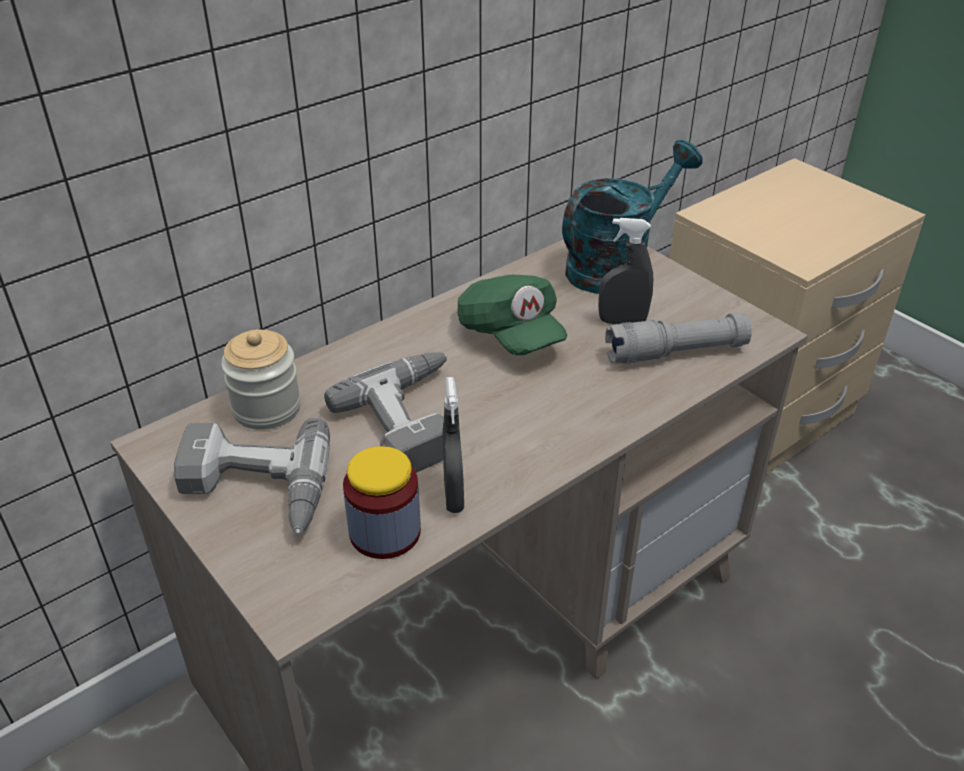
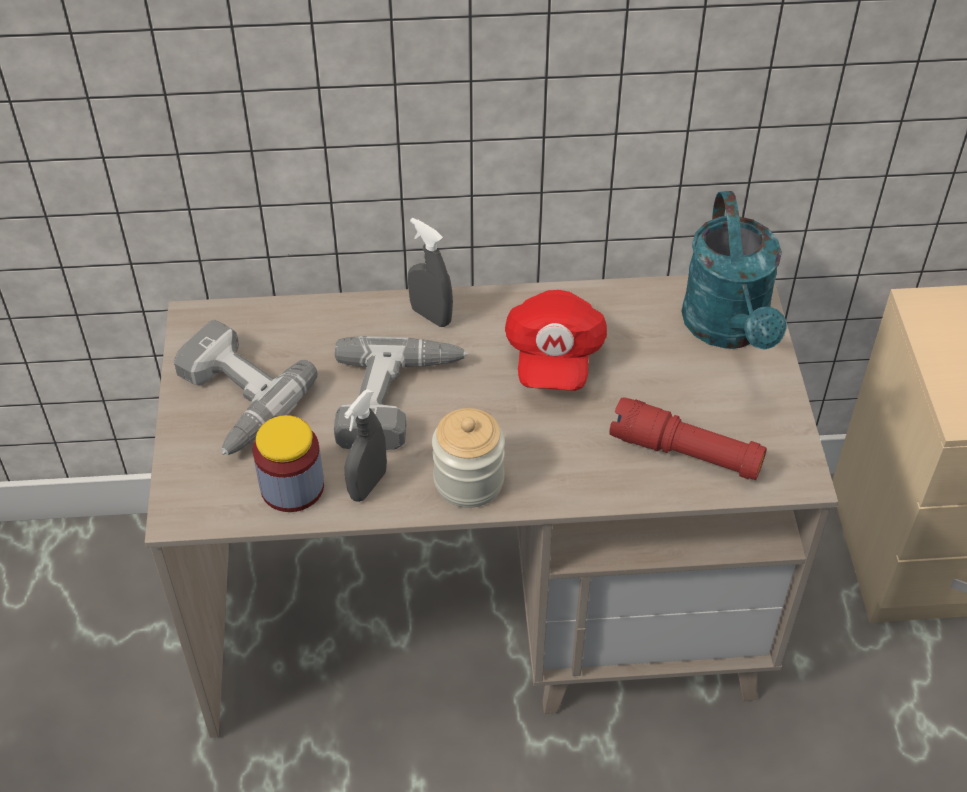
camera: 35 degrees right, 10 degrees up
(267, 408) = (297, 329): jar -> jar (468, 481)
(510, 335) = (553, 357): green cap -> red cap
(616, 265) = (729, 329): turquoise watering can -> turquoise watering can turned 90 degrees clockwise
(622, 322) = (669, 395): grey spray bottle -> grey spray bottle (431, 316)
(676, 352) = (685, 453): grey flashlight -> red flashlight

